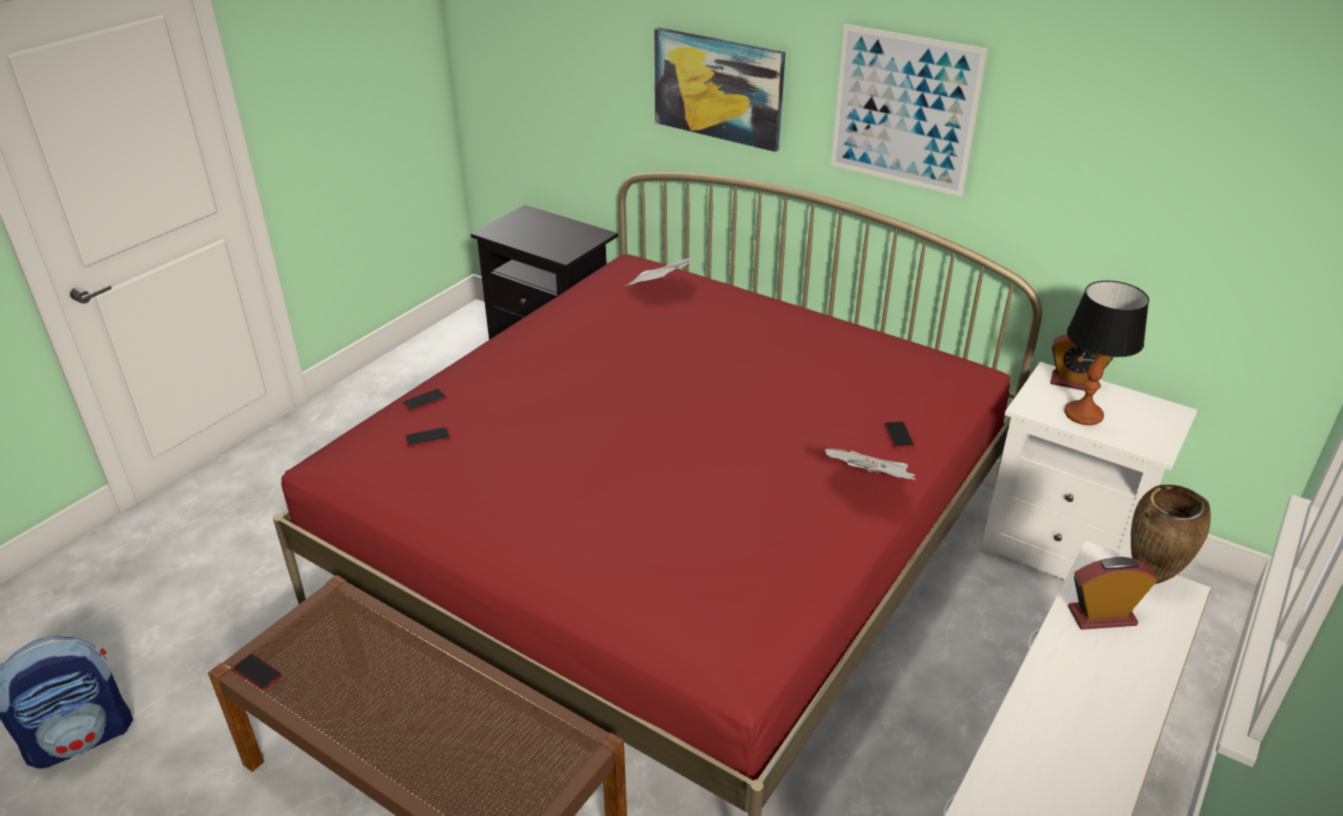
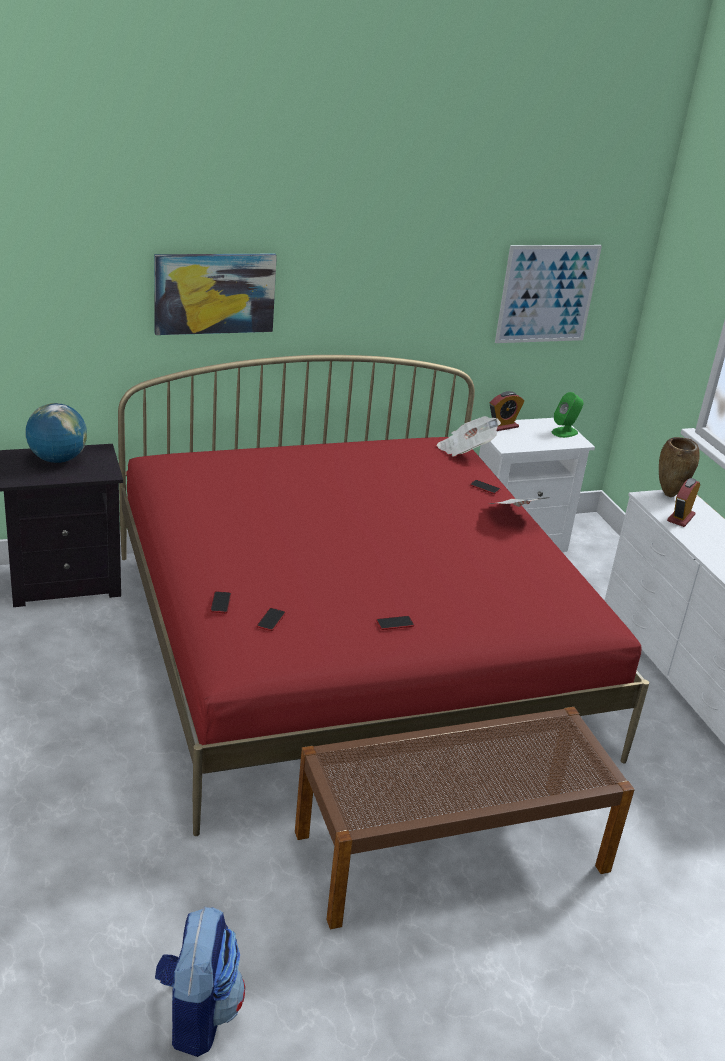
camera: 55 degrees left, 5 degrees down
(257, 672) = (367, 818): phone -> phone (395, 623)
(550, 229) = (57, 460): none -> globe
(659, 288) = (218, 467): newspaper -> newspaper (466, 450)
(904, 110) = (370, 278): picture -> picture (547, 294)
(1083, 414) = (530, 439): table lamp -> none
(1158, 428) = (565, 432): none -> green speaker

